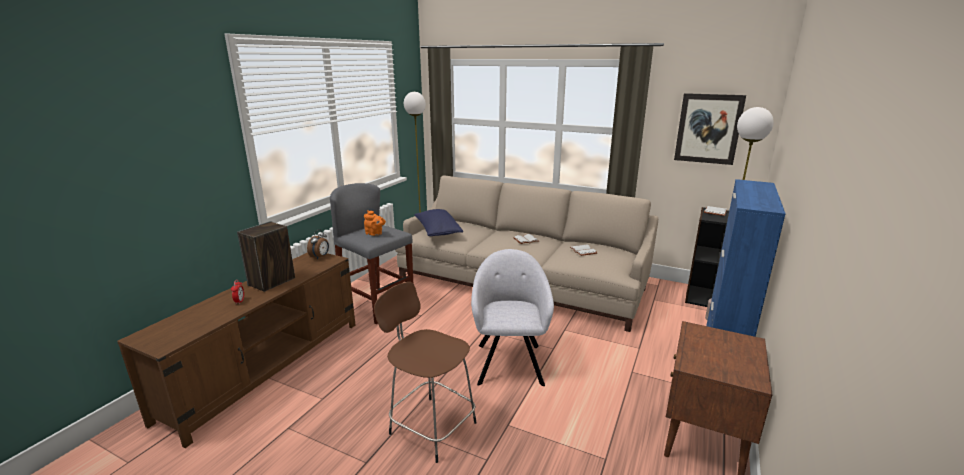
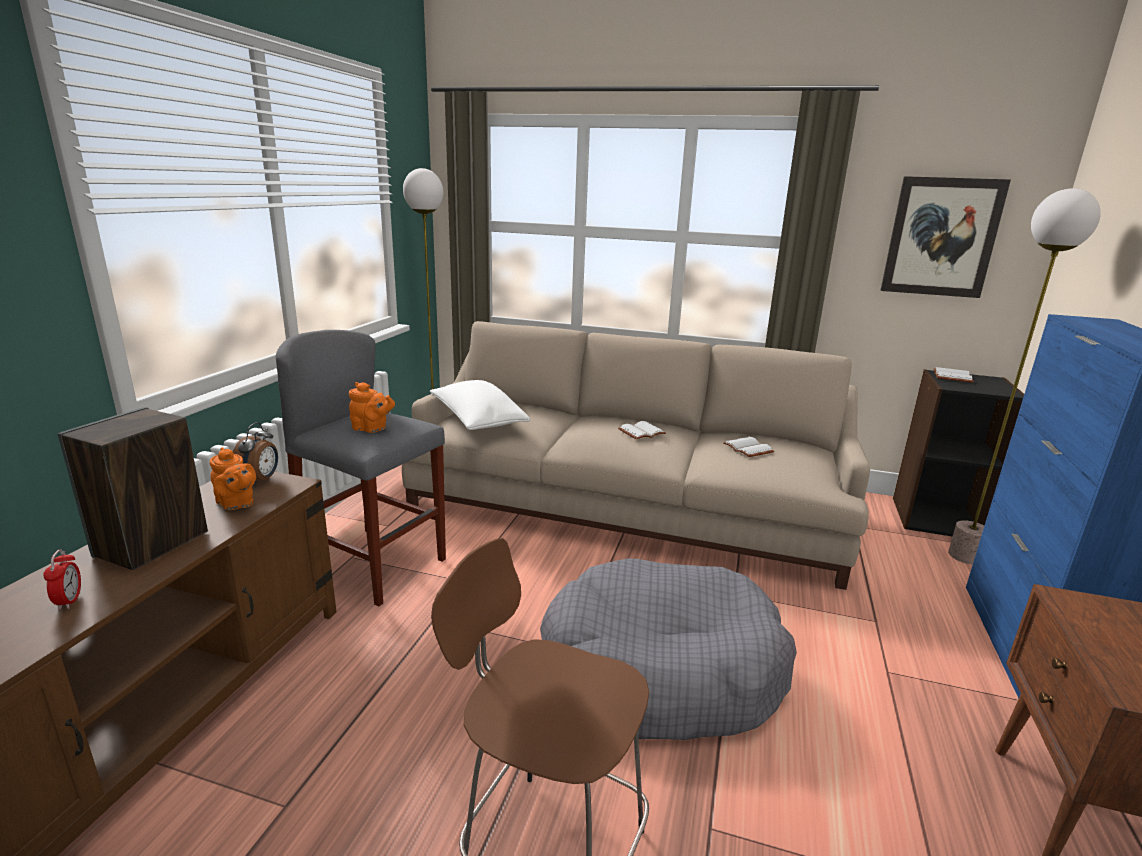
camera: 10 degrees left, 0 degrees up
(308, 267) = (236, 504): none -> orange teapot
(437, 231) = (477, 421): blue pillow -> white pillow
(509, 361) = (661, 669): grey armchair -> grey dog bed

